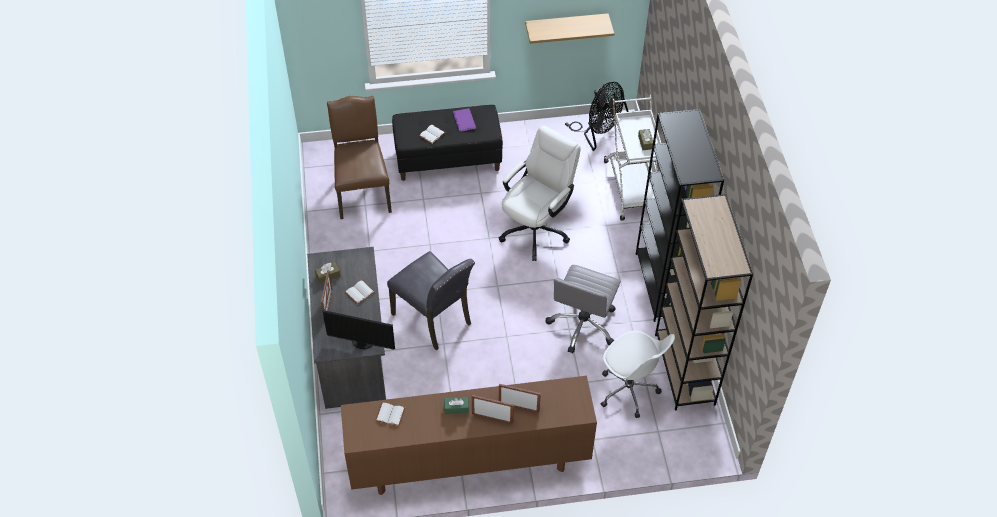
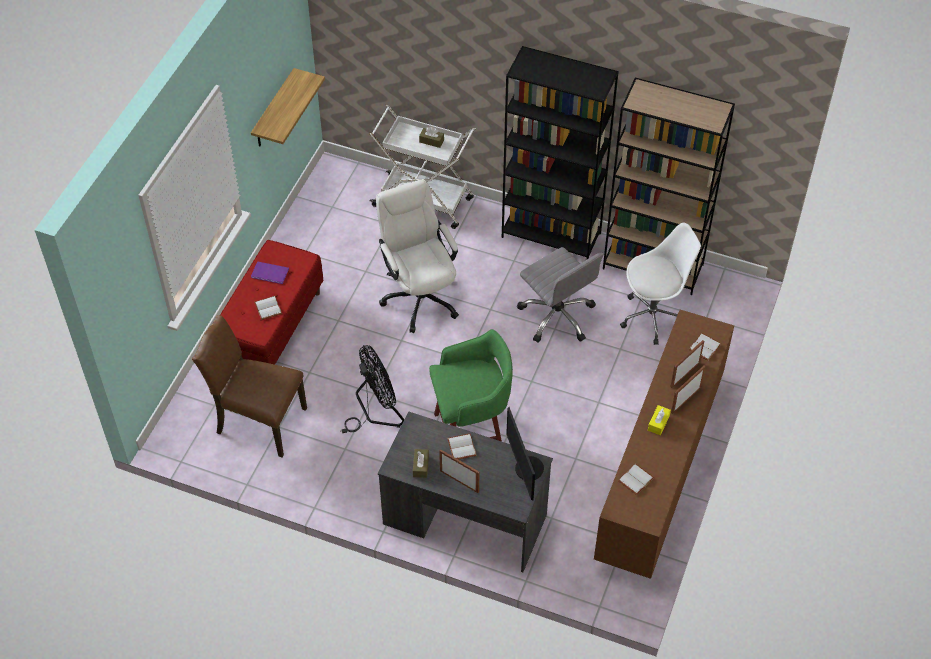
camera: 60 degrees left, 0 degrees up
(363, 341) = (526, 470): monitor -> monitor turned 120 degrees clockwise
(434, 319) = (471, 431): grey chair -> green stool
(448, 159) = (272, 327): black bench -> red bench
(456, 408) = (658, 423): green tissue box -> yellow tissue box
(558, 409) = (704, 346): none -> white book
(598, 130) = (329, 191): black fan -> black fan (373, 407)

